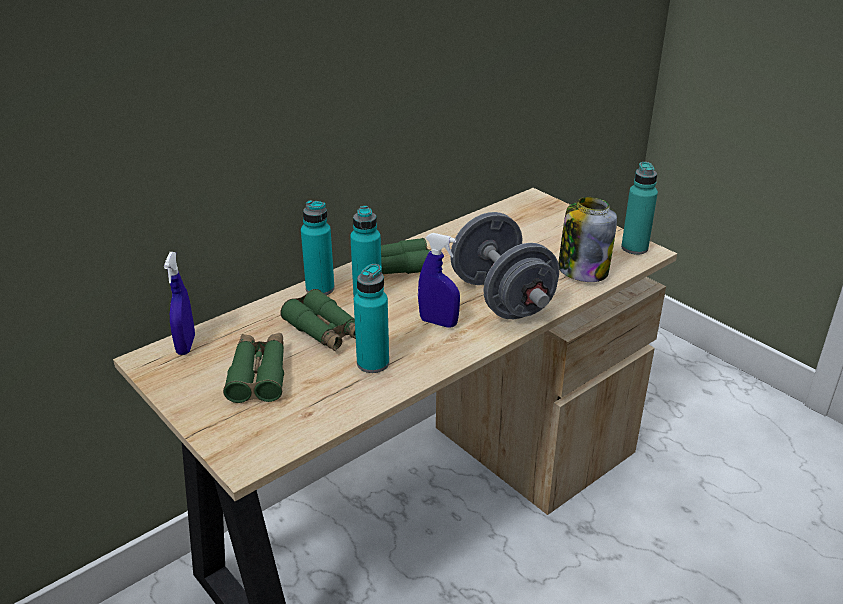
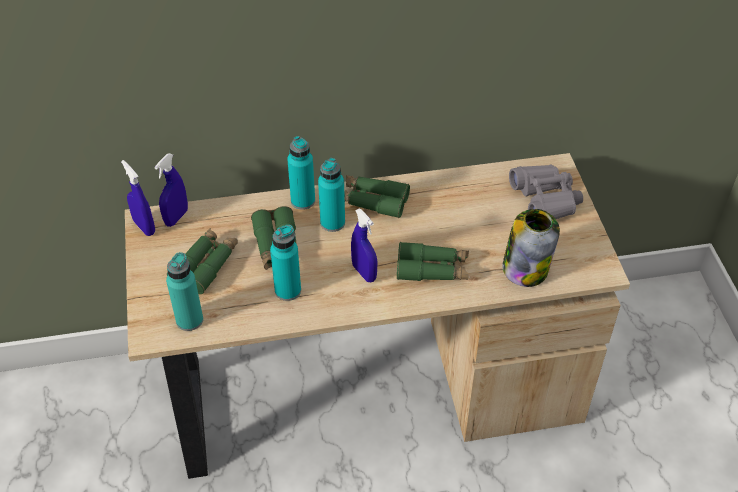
camera: 30 degrees right, 15 degrees up
(152, 366) = (144, 227): none -> blue spray bottle
(501, 298) = (432, 269): grey dumbbell -> green binoculars
(547, 221) = (545, 199): none -> grey binoculars
(634, 248) = (595, 262): turquoise bottle -> turquoise bottle (189, 320)

